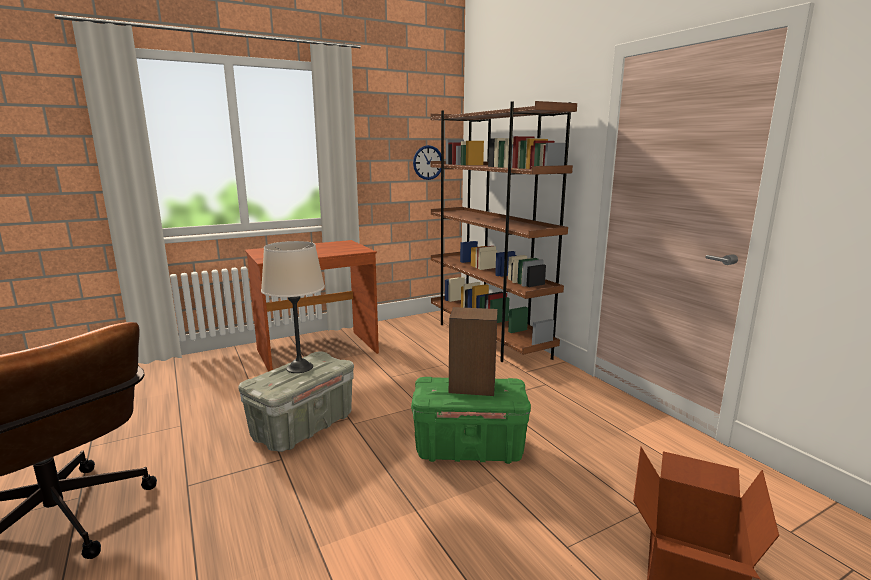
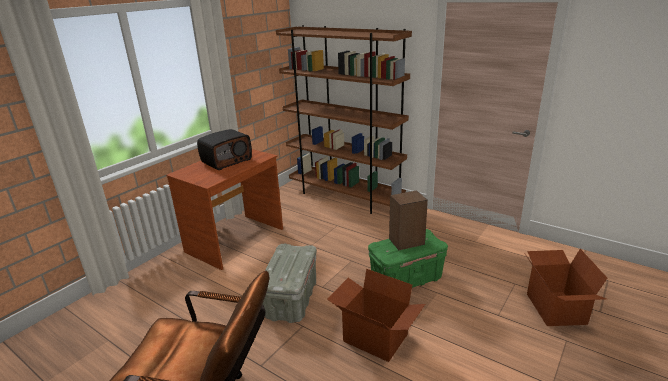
camera: 25 degrees left, 10 degrees up
(300, 367) = (285, 260): beige table lamp -> none
(317, 248) = (226, 161): none -> radio
(347, 507) = (374, 338): none -> cardboard box
(428, 162) = (272, 68): wall clock -> none

